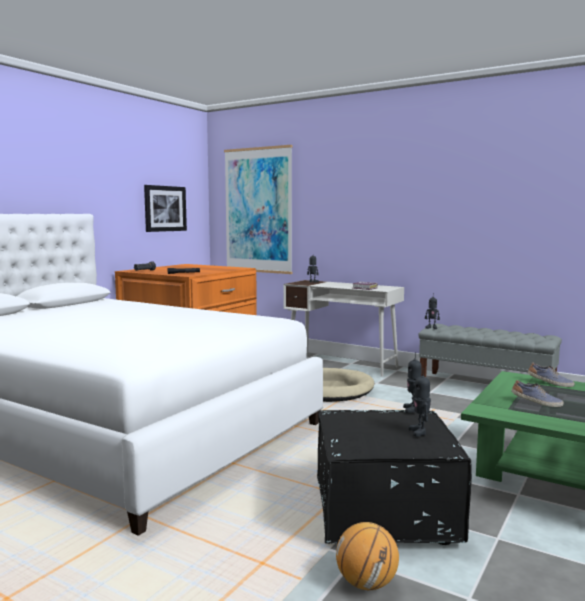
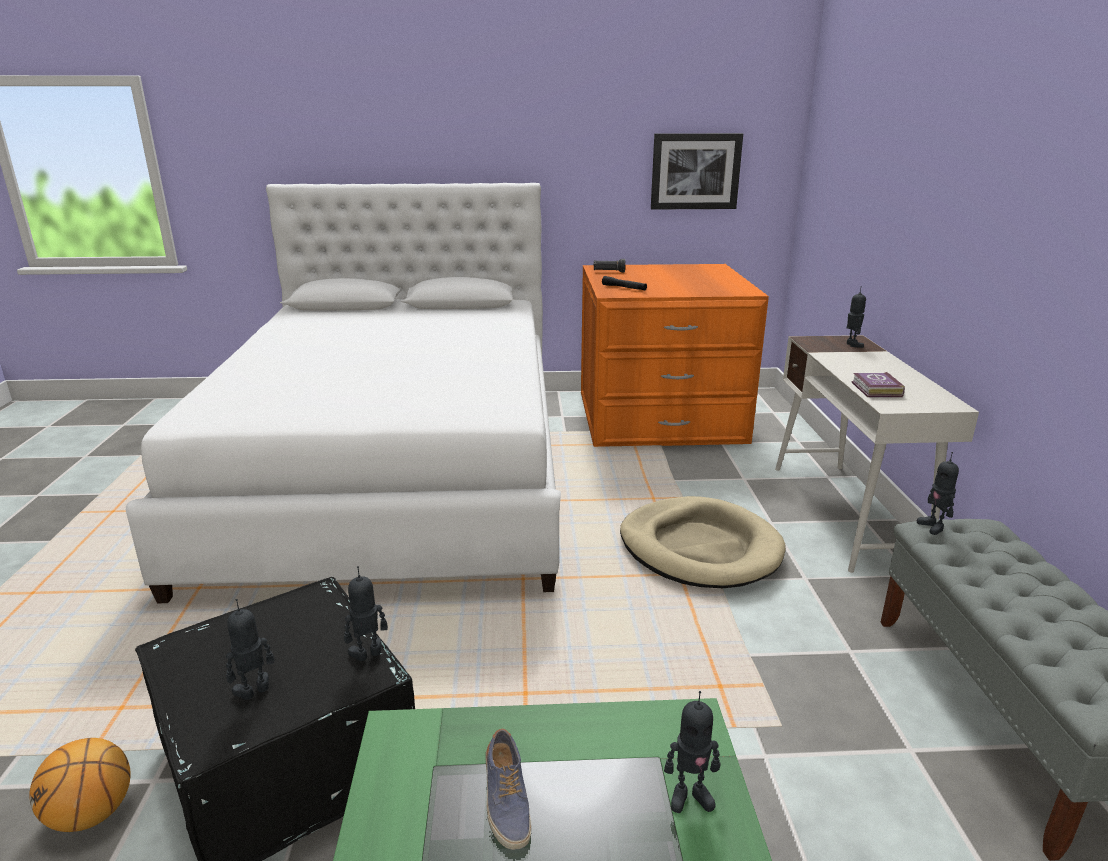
camera: 55 degrees right, 15 degrees up
(258, 210) = (843, 184): picture -> none
(550, 383) = (690, 796): shoe -> toy robot

